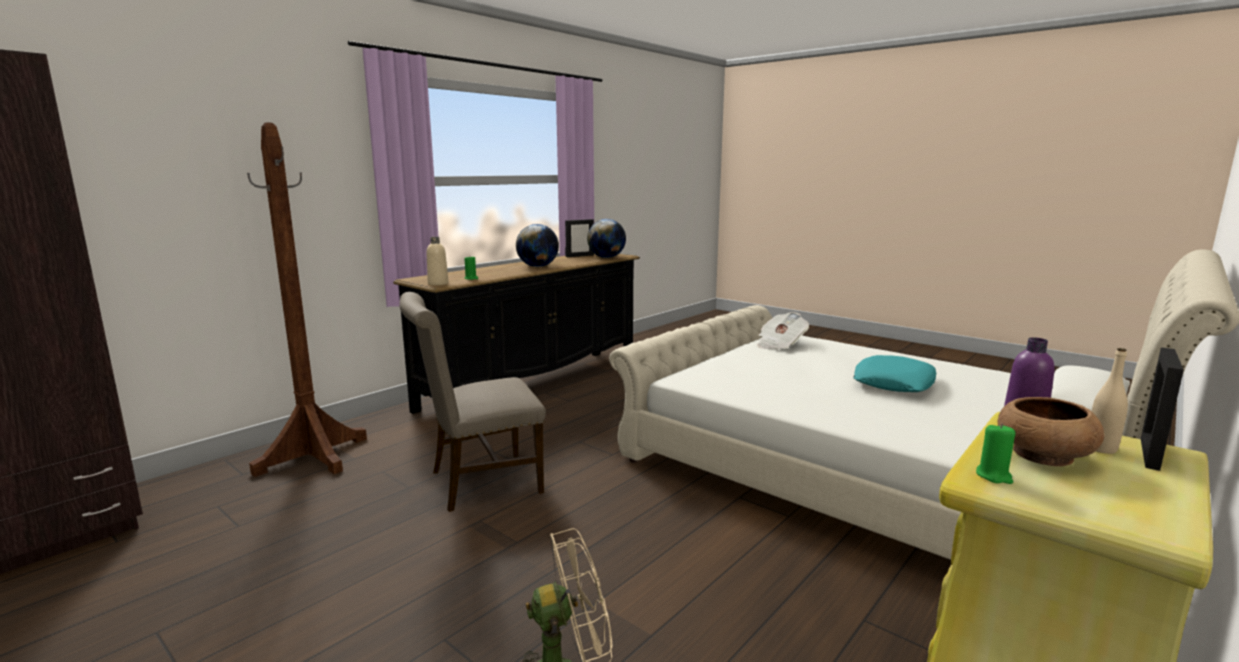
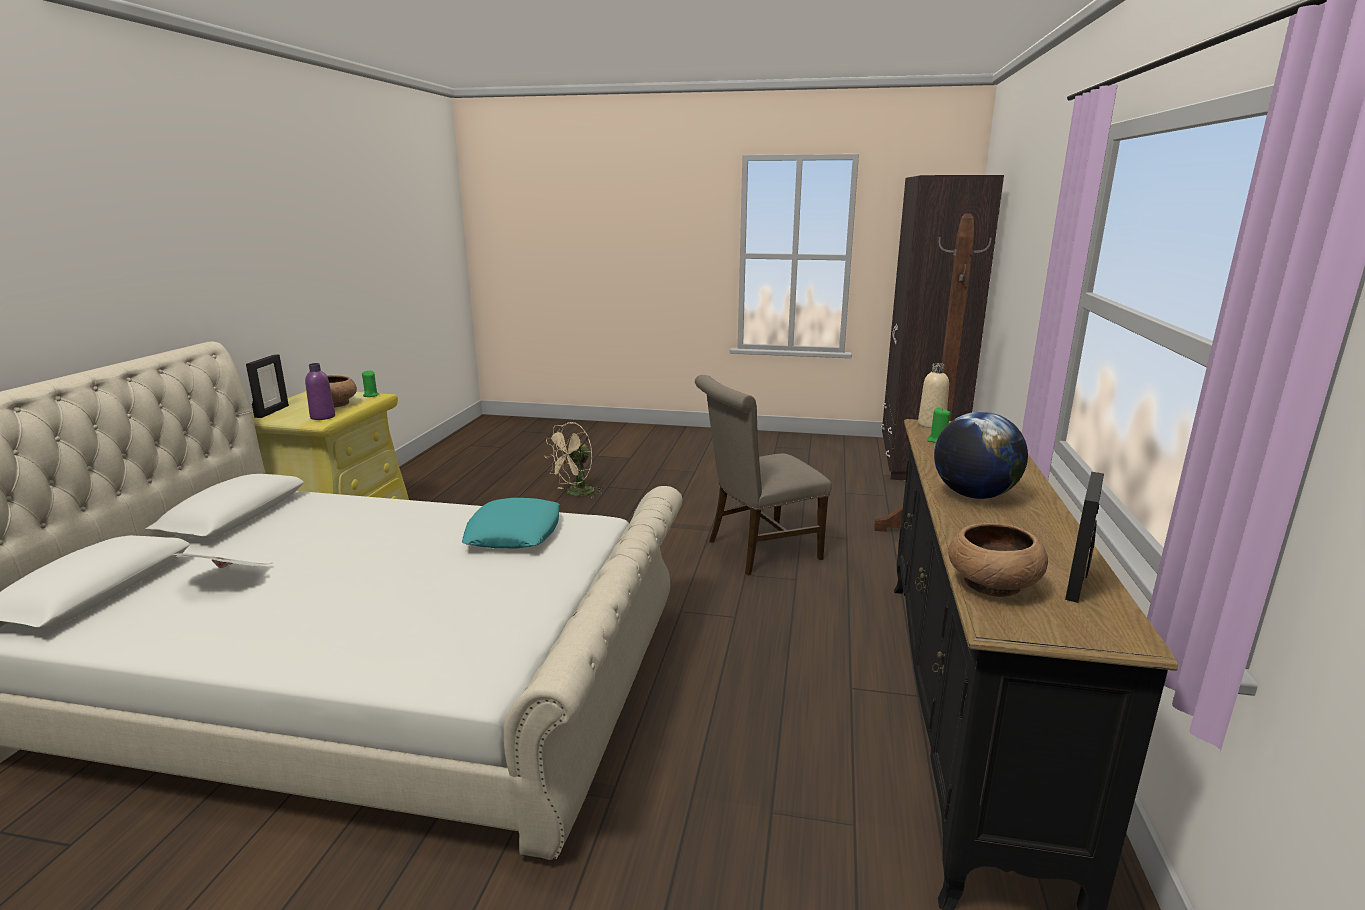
camera: 150 degrees right, 5 degrees up
(478, 483) = (757, 551): beige chair -> beige chair turned 150 degrees counterclockwise
(606, 257) = (991, 585): globe -> brown bowl
(780, 344) = (486, 632): newspaper -> newspaper (230, 580)
(894, 382) = (328, 572): turquoise pillow -> turquoise pillow (514, 533)
(1101, 448) = (296, 410): beige bottle -> none

